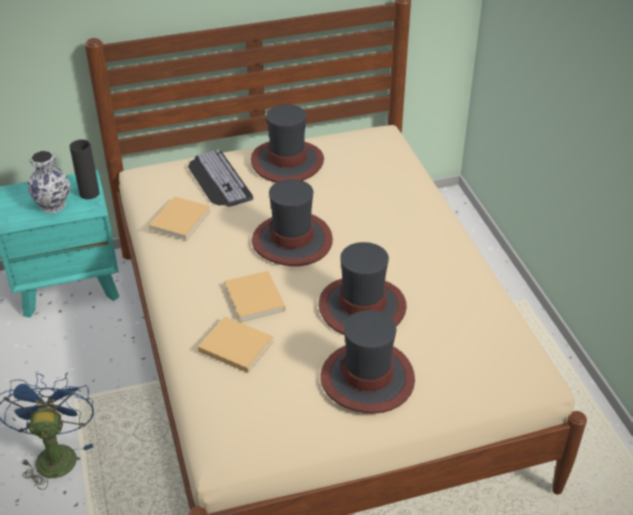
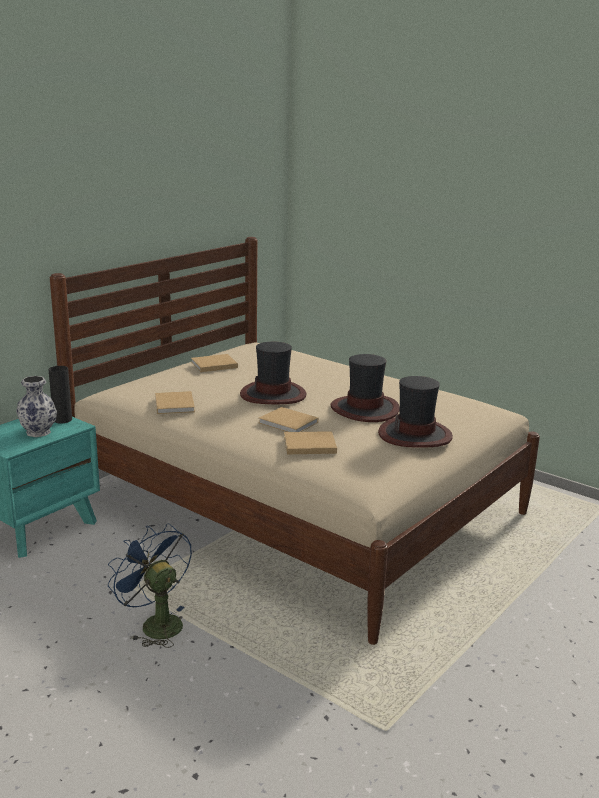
camera: 35 degrees left, 20 degrees down
(217, 179) = (173, 382): keyboard -> none
(287, 162) = (213, 365): hat -> beige book

